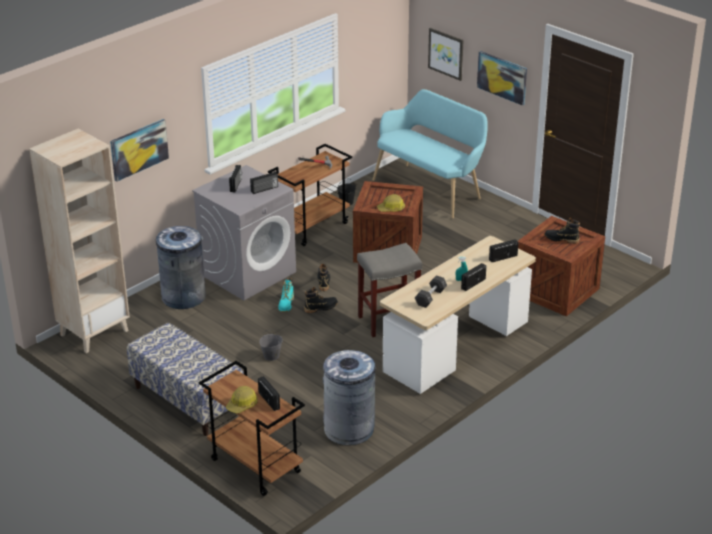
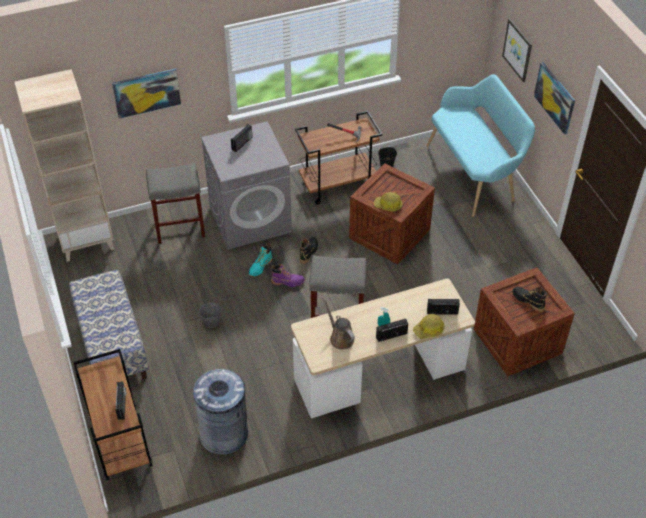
camera: 25 degrees right, 15 degrees up
(183, 297) = (180, 227): grey trash can -> grey stool
(242, 405) = (97, 401): hard hat -> hard hat (429, 330)
(264, 189) = (263, 157): radio -> none
(321, 307) = (287, 282): black boot -> purple boot
(430, 297) = (340, 337): black dumbbell -> brown watering can

